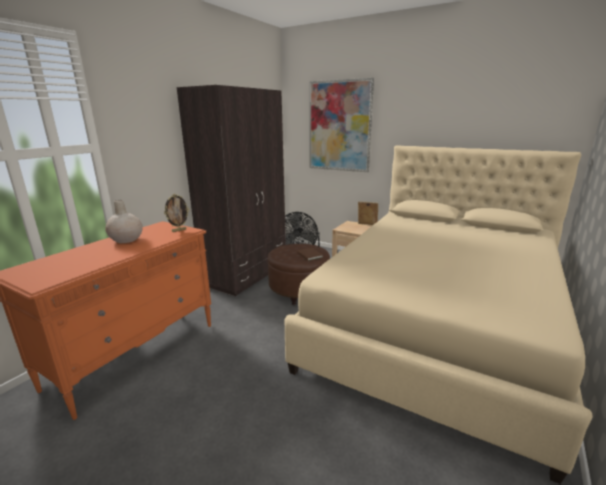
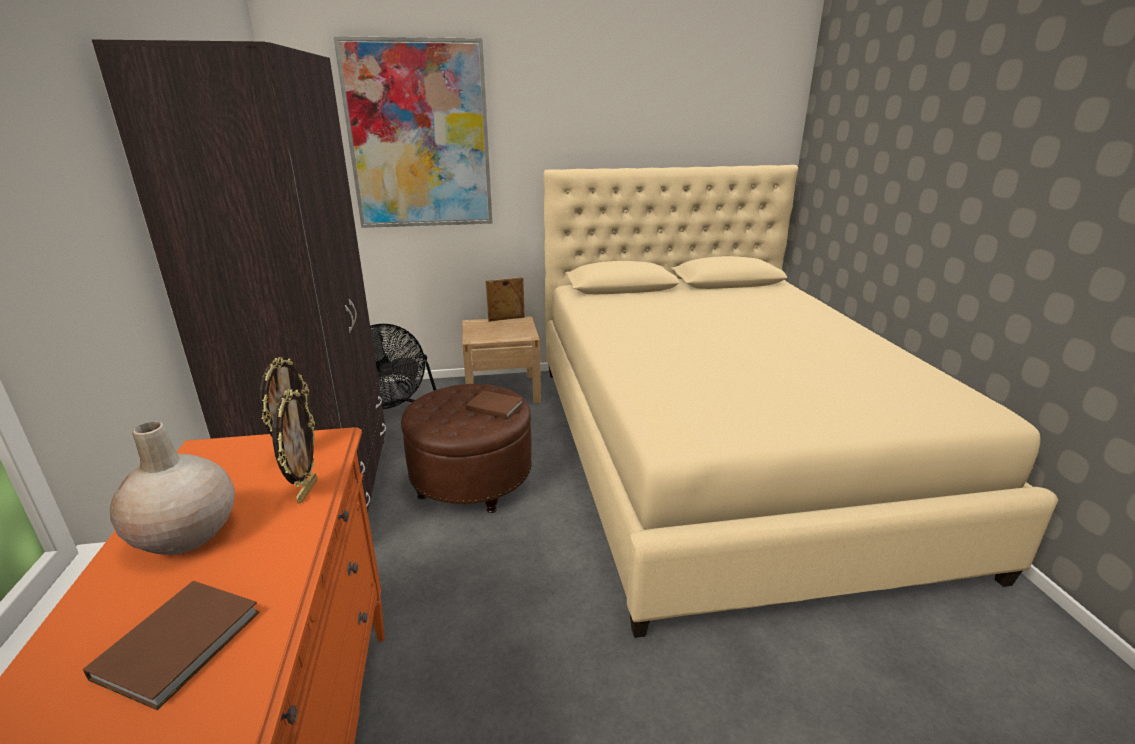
camera: 40 degrees left, 5 degrees up
(91, 258) = (183, 642): none -> brown book
(163, 240) = (306, 491): none -> picture frame

